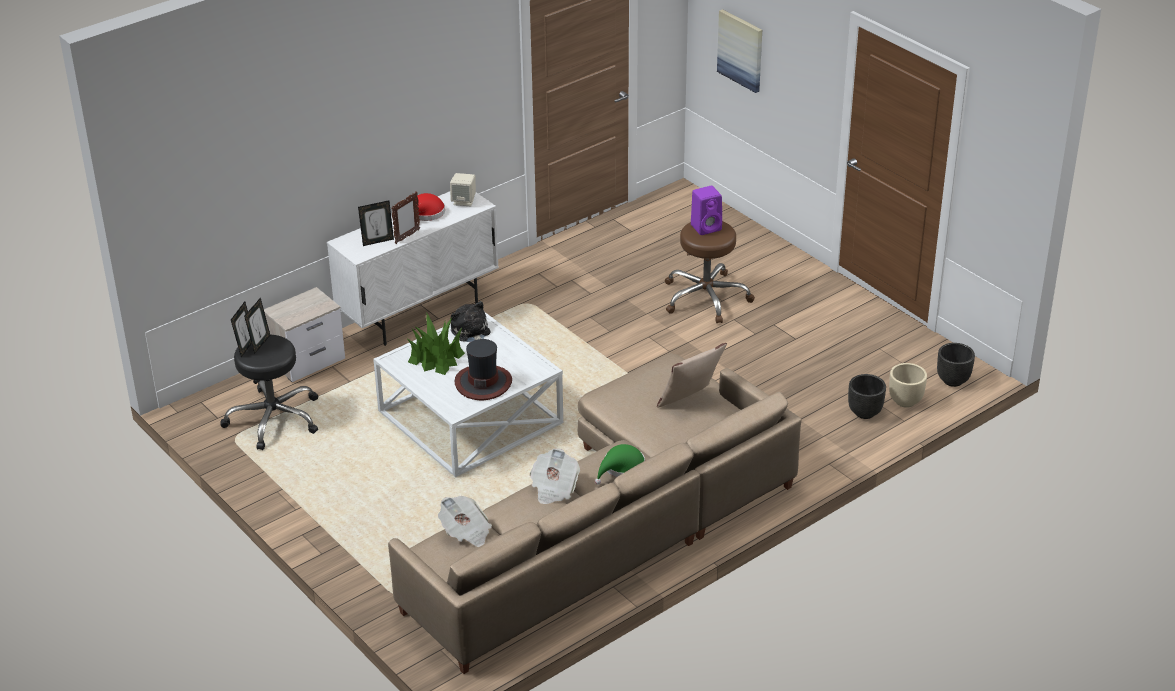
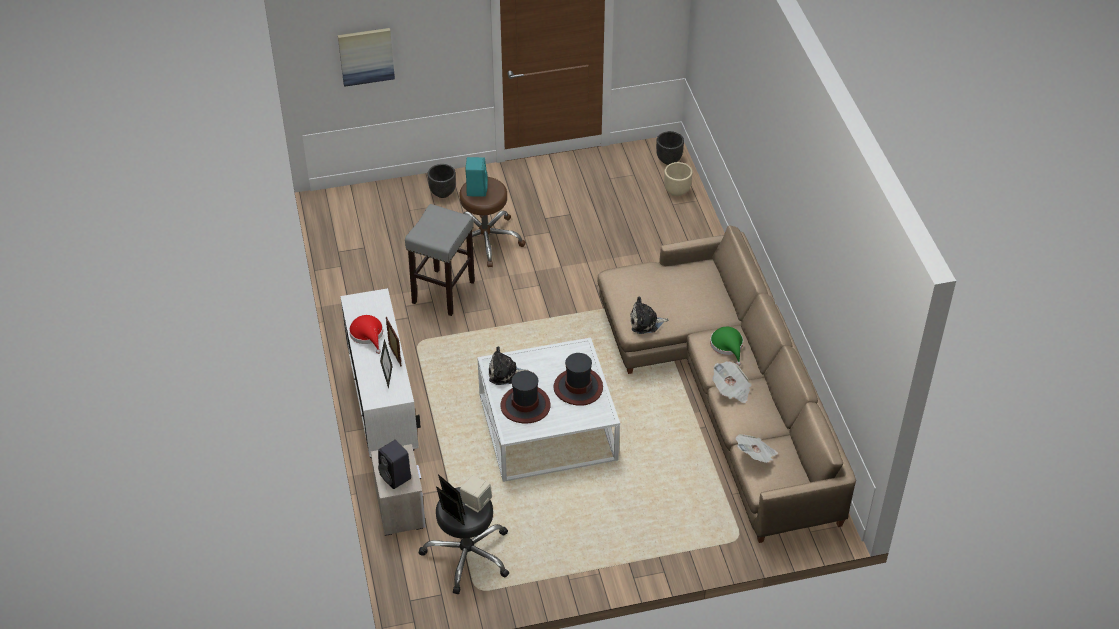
camera: 65 degrees left, 10 degrees up
(292, 311) = (396, 477): none -> black speaker
(436, 358) = (525, 405): potted plant -> hat
(464, 201) = (366, 304): beige speaker -> beige speaker (476, 502)
(610, 295) = (443, 291): none -> grey stool
(614, 402) = (646, 322): none -> plush toy
(690, 400) = (670, 282): beige pillow -> none
(707, 227) = (476, 189): purple speaker -> turquoise speaker
(864, 412) = (676, 215): black planter -> black planter (442, 193)

